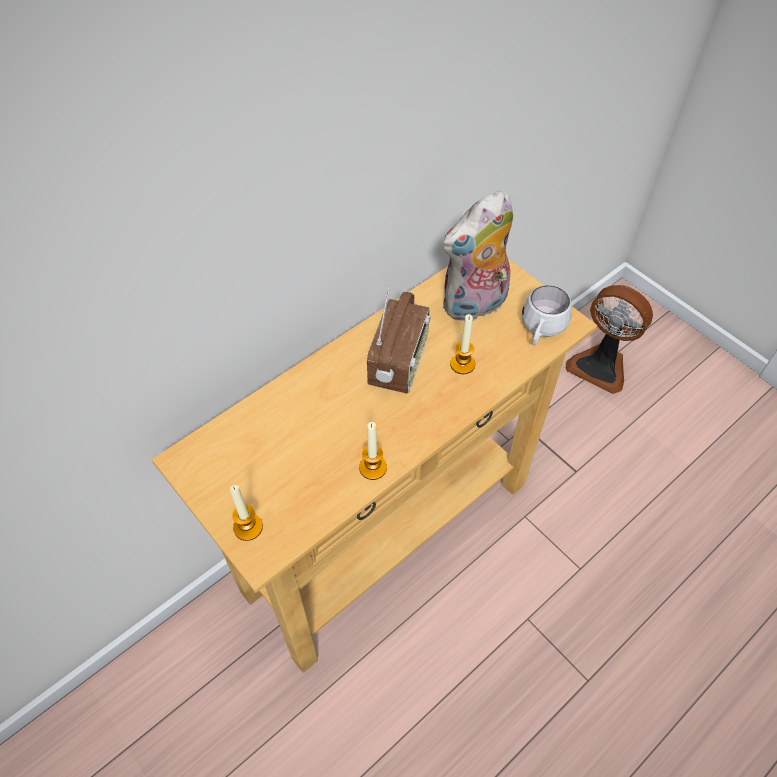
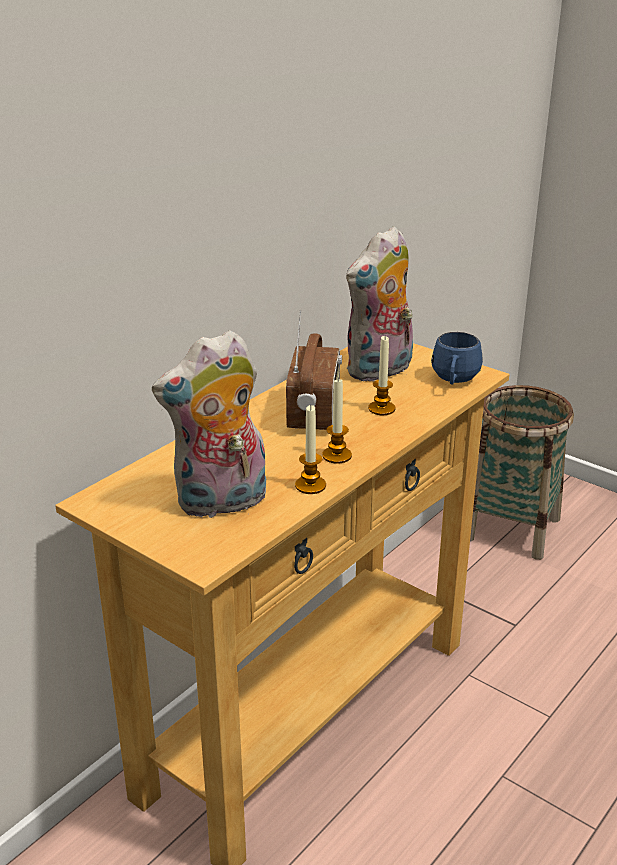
camera: 10 degrees left, 25 degrees down
(248, 527) = (183, 541): candle -> candle (337, 456)
(290, 480) = (221, 503): none -> plush toy
(540, 332) = (454, 382): white mug -> blue mug
(600, 366) = (512, 528): fan -> basket

